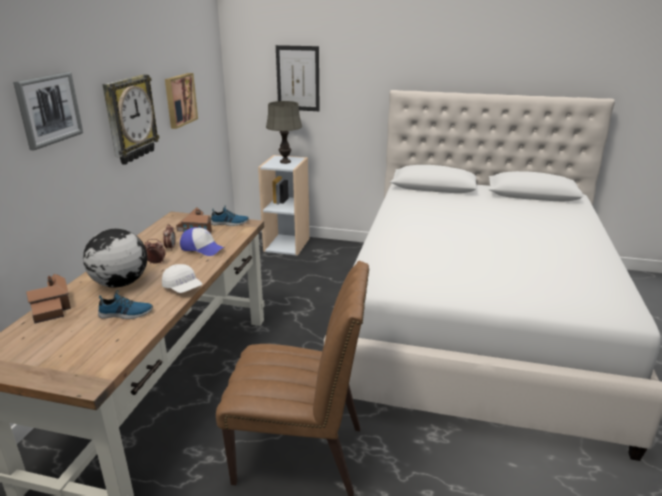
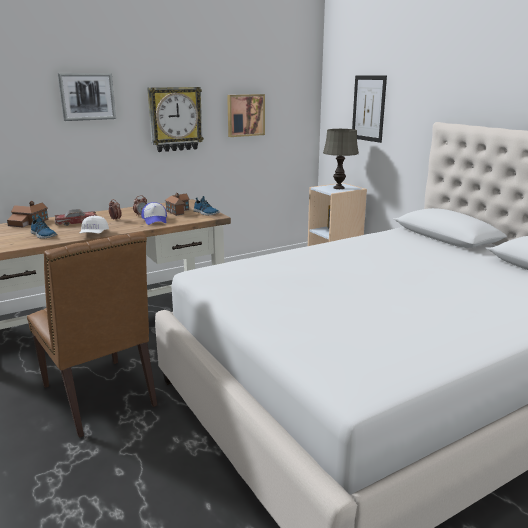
camera: 45 degrees right, 5 degrees down
(120, 283) = (76, 222): globe -> toy car

